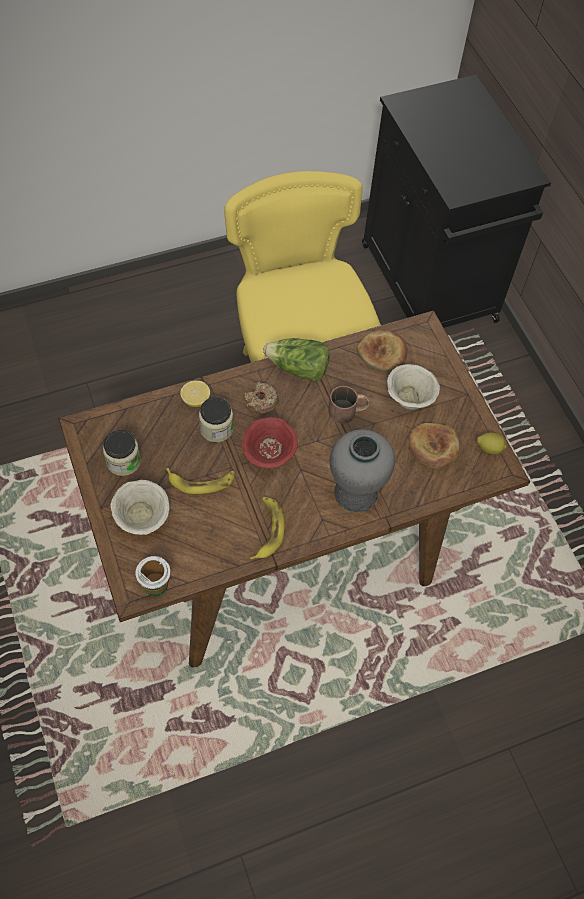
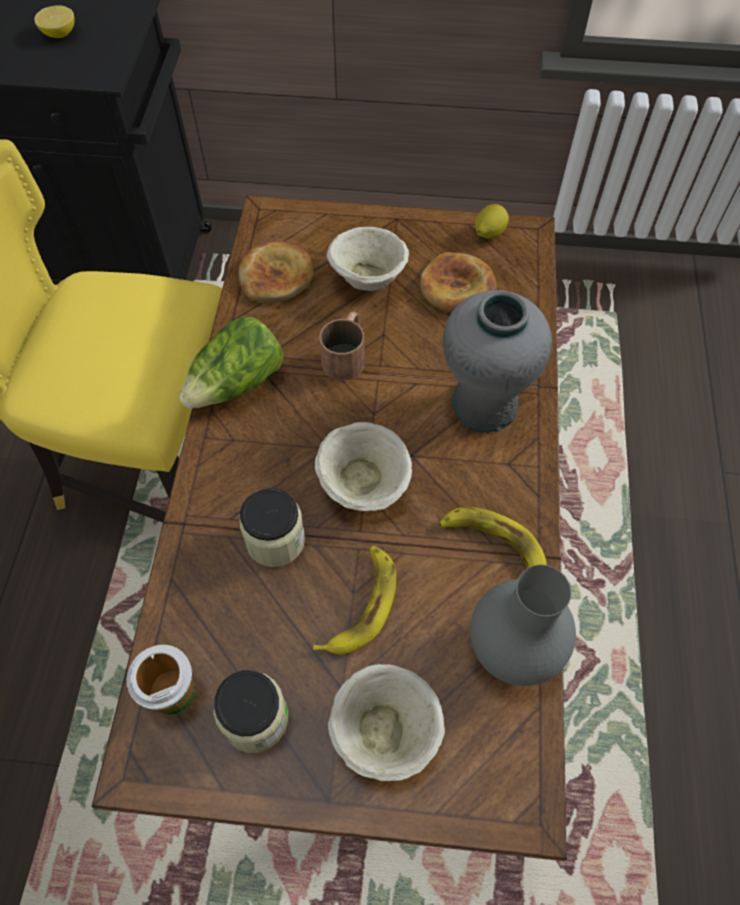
camera: 60 degrees left, 0 degrees up
(155, 585) = (525, 763): cup -> cup (172, 692)
(196, 400) = (203, 548): lemon -> lemon (60, 34)
(210, 558) = (509, 651): none -> grey vase
(261, 401) = (264, 456): donut -> none
(270, 454) = (364, 484): red bowl -> beige bowl

